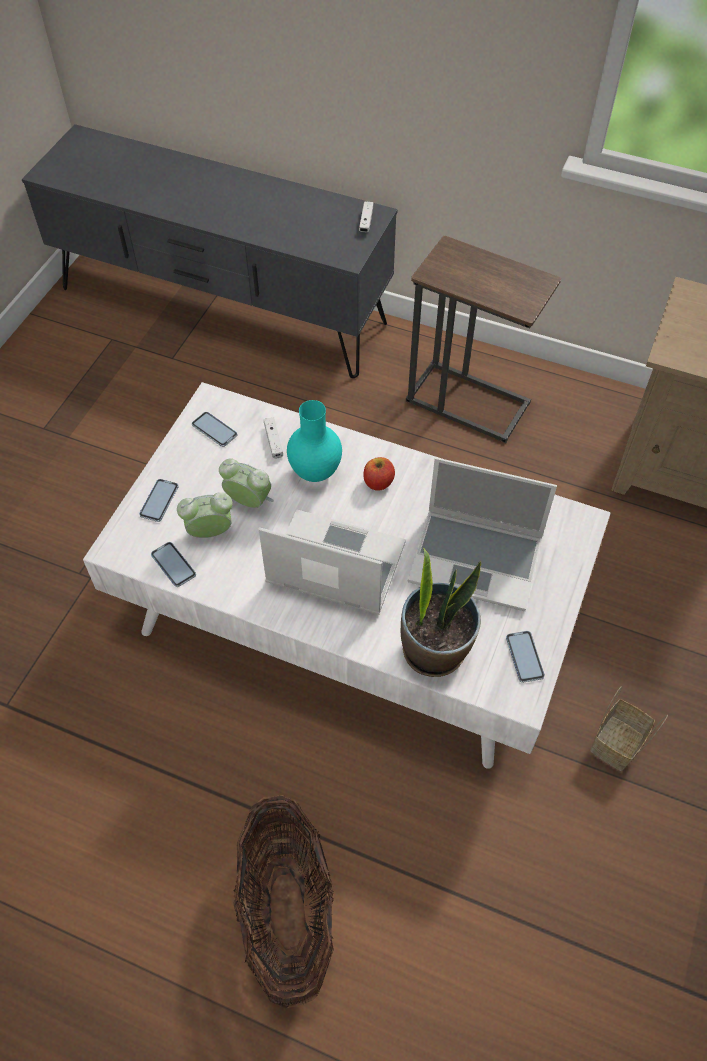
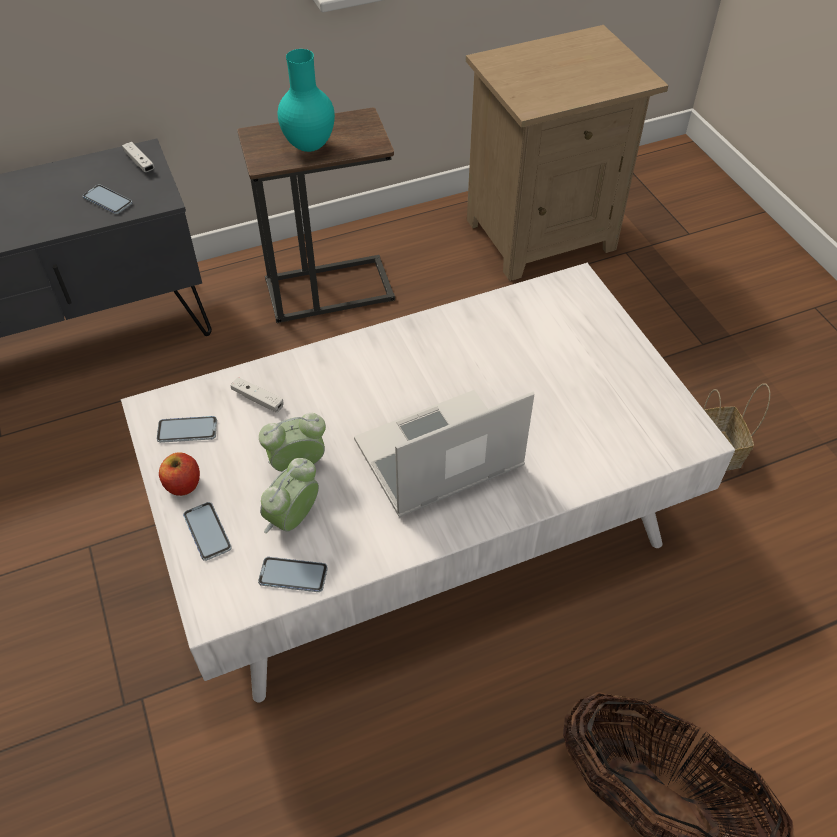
camera: 45 degrees left, 5 degrees down
(314, 472) = (327, 397): turquoise vase -> turquoise vase (308, 147)
(378, 482) = (392, 365): apple -> apple (183, 484)
(435, 649) = (595, 456): potted plant -> none
(477, 560) = (541, 365): laptop -> none
(524, 657) = (661, 407): phone -> phone (108, 200)

